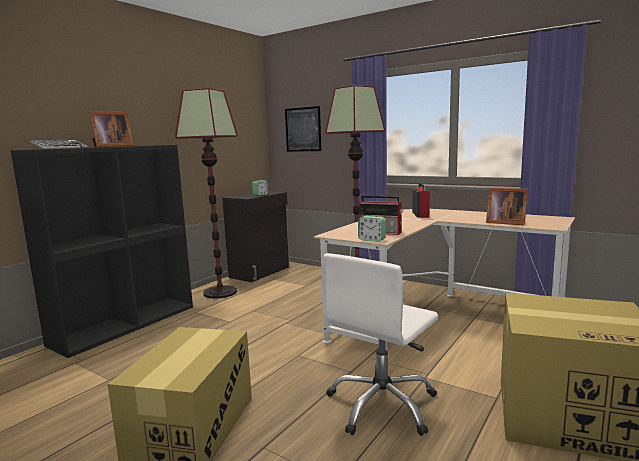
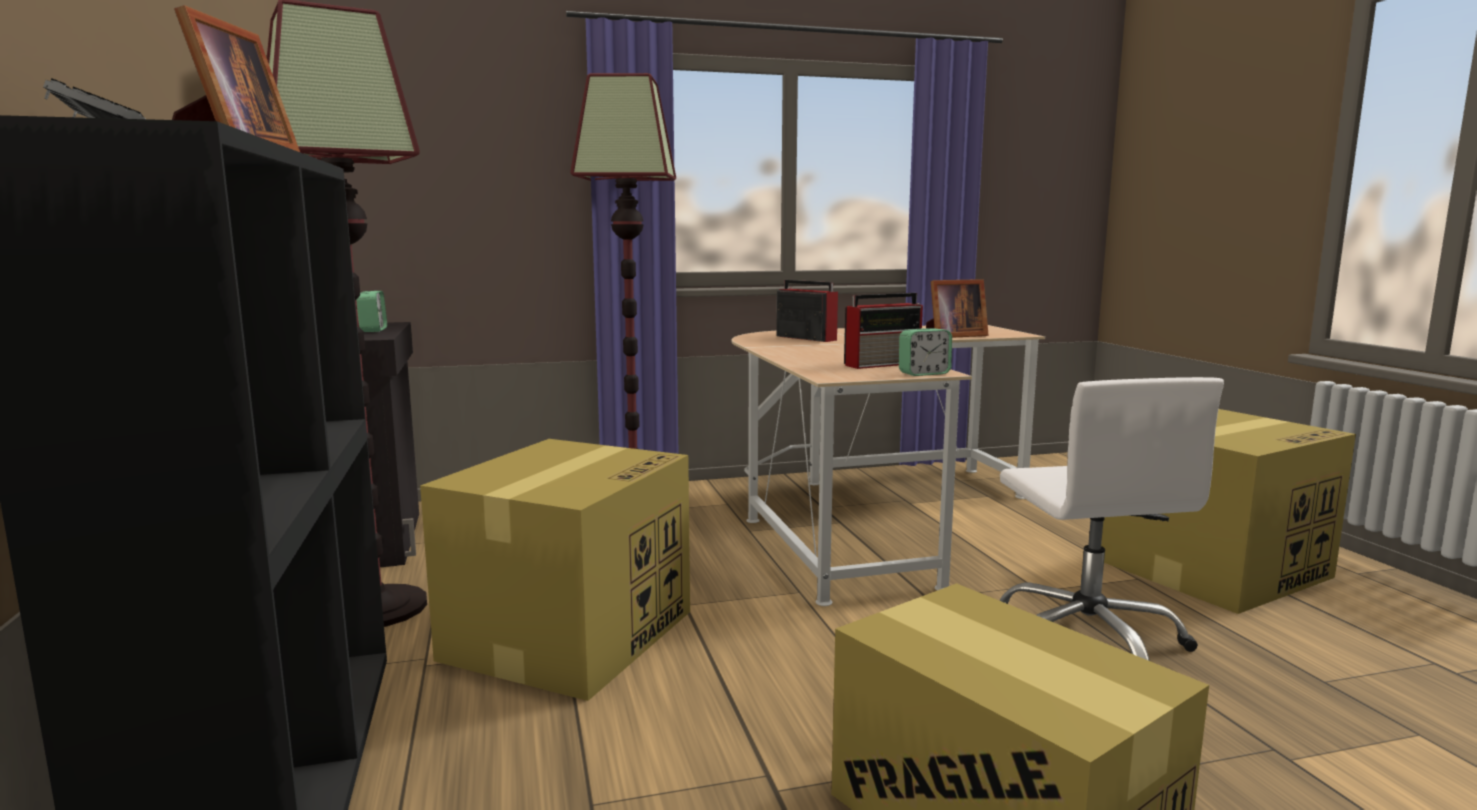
camera: 50 degrees left, 0 degrees up
(240, 318) = (570, 633): none -> cardboard box
(303, 129) = (430, 165): picture -> none

